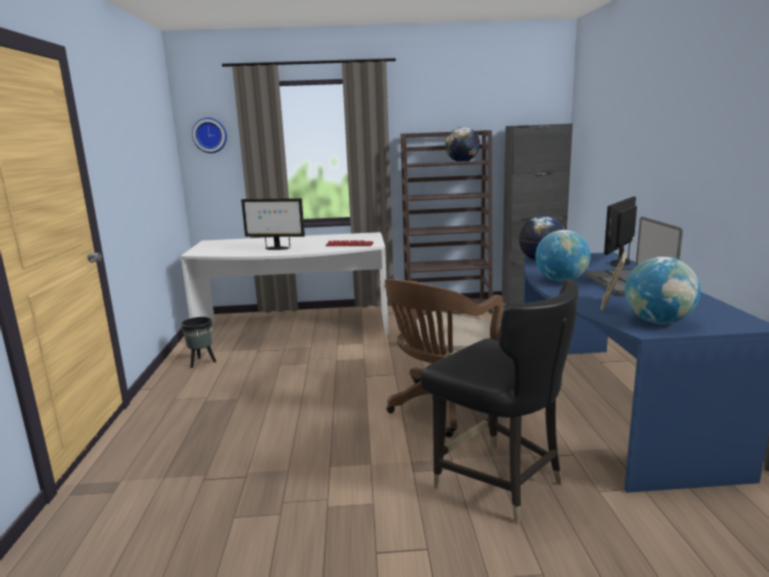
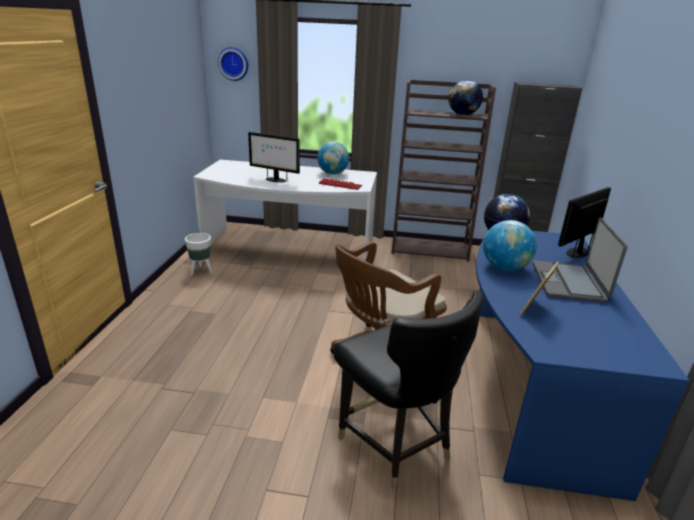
camera: 10 degrees right, 10 degrees up
(202, 362) = (201, 271): black planter -> white planter
(658, 322) = (565, 342): globe -> globe (332, 173)

